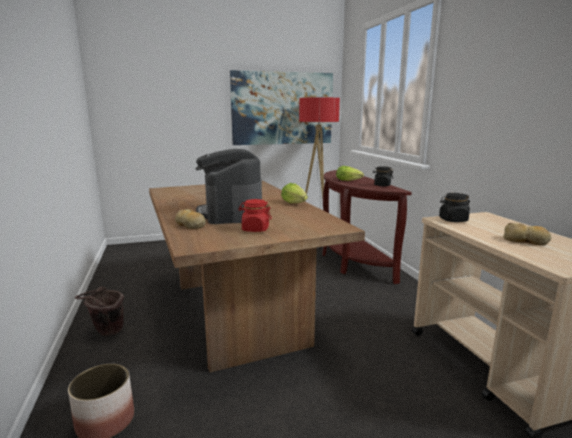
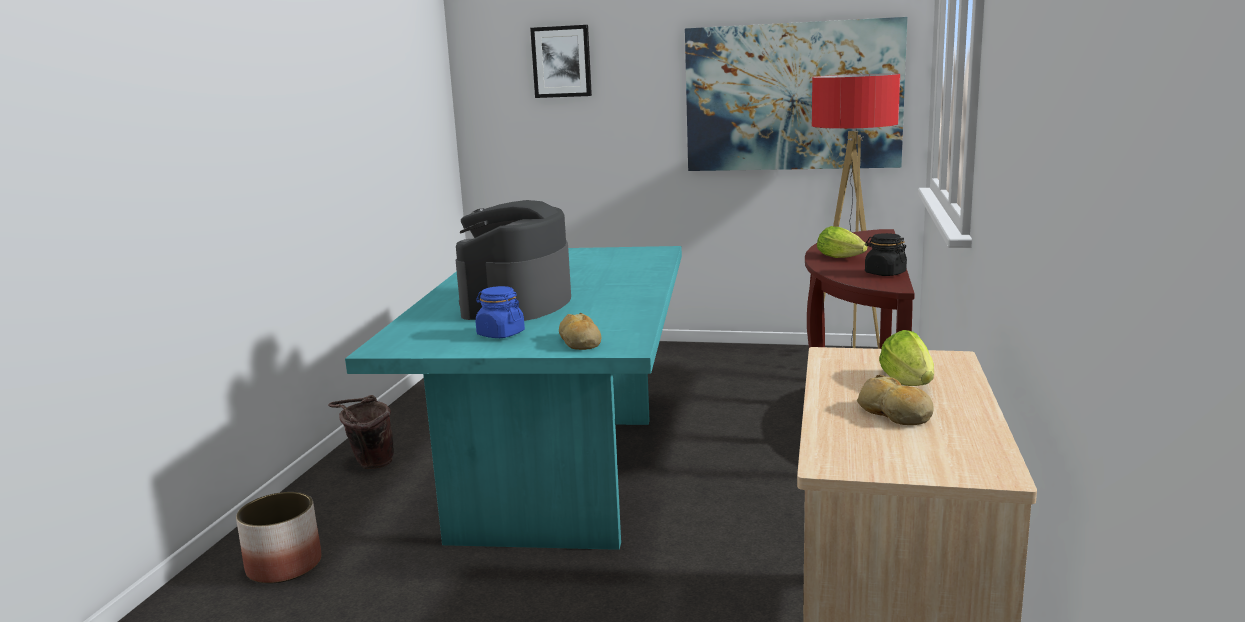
camera: 30 degrees right, 0 degrees up
(159, 83) = (561, 61): none -> picture
(190, 225) = (433, 317): bread -> bread (580, 342)
(239, 312) = (561, 475): brown dining table -> turquoise dining table
(255, 229) = (500, 334): red jar -> blue jar
(295, 203) = (643, 296): lettuce -> lettuce (909, 383)
(453, 220) = (854, 359): black jar -> none

